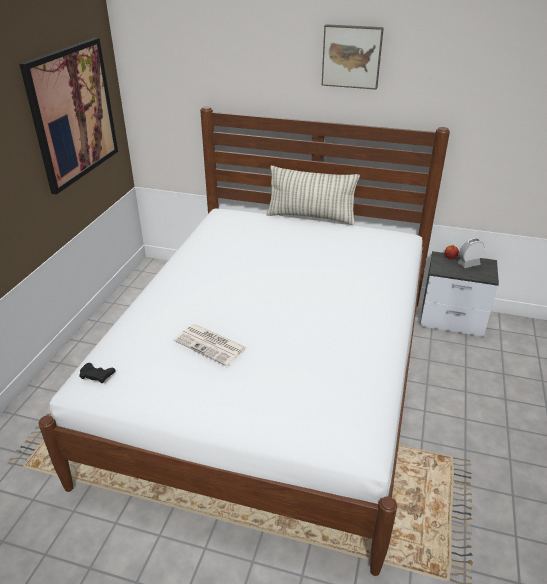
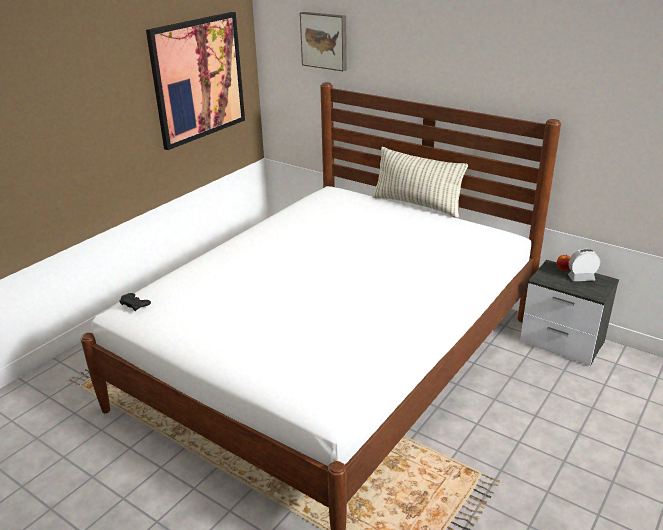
camera: 20 degrees right, 5 degrees down
(211, 345) = (243, 298): newspaper -> none
(352, 56) = (464, 39): picture -> picture (325, 40)

